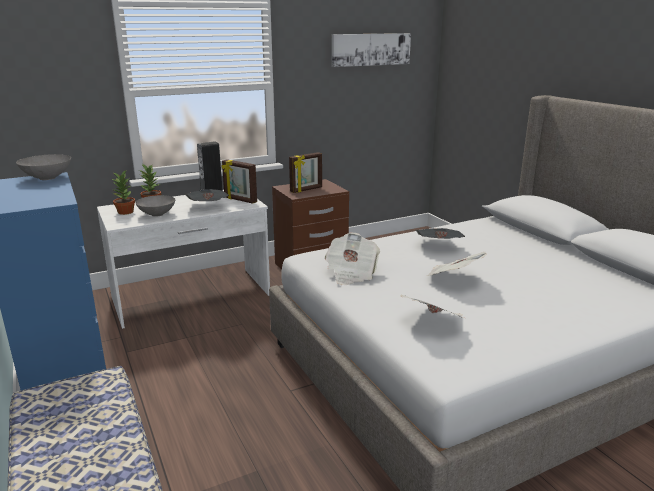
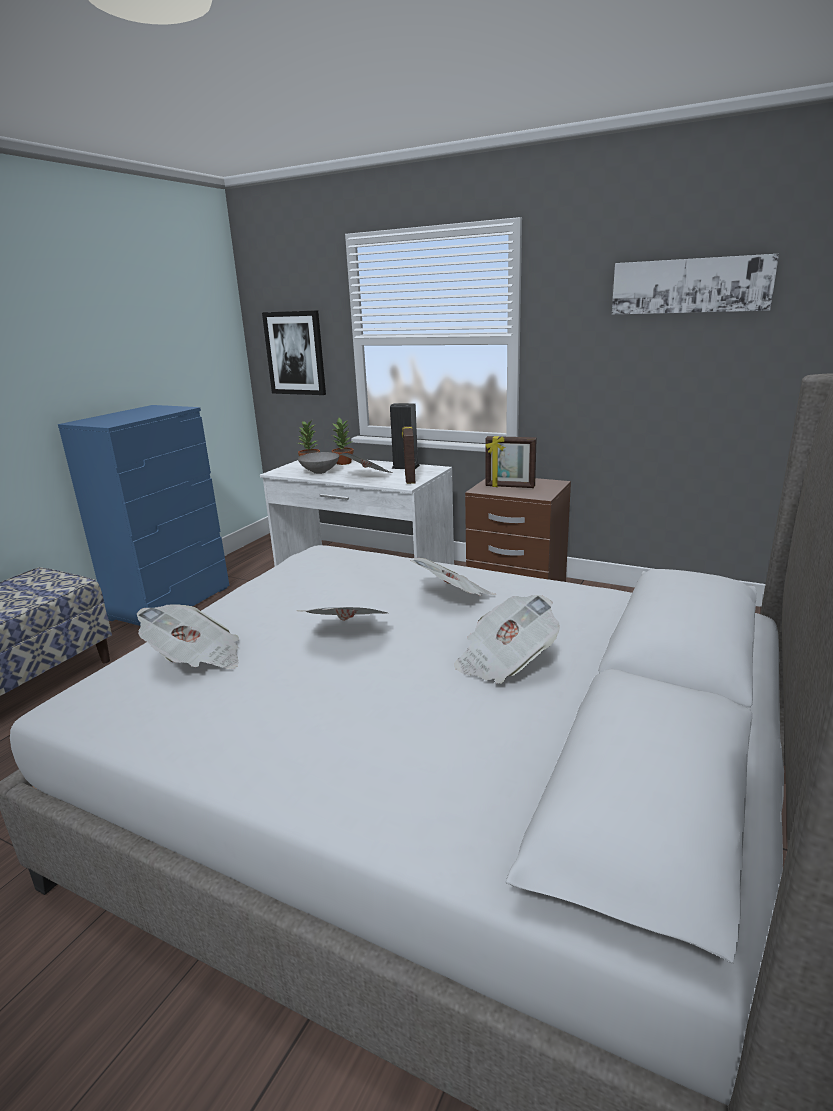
camera: 55 degrees right, 0 degrees up
(47, 178) = (175, 408): grey bowl -> none
(50, 109) = (295, 353): none -> picture
(351, 273) = (295, 579): newspaper -> newspaper (504, 661)

